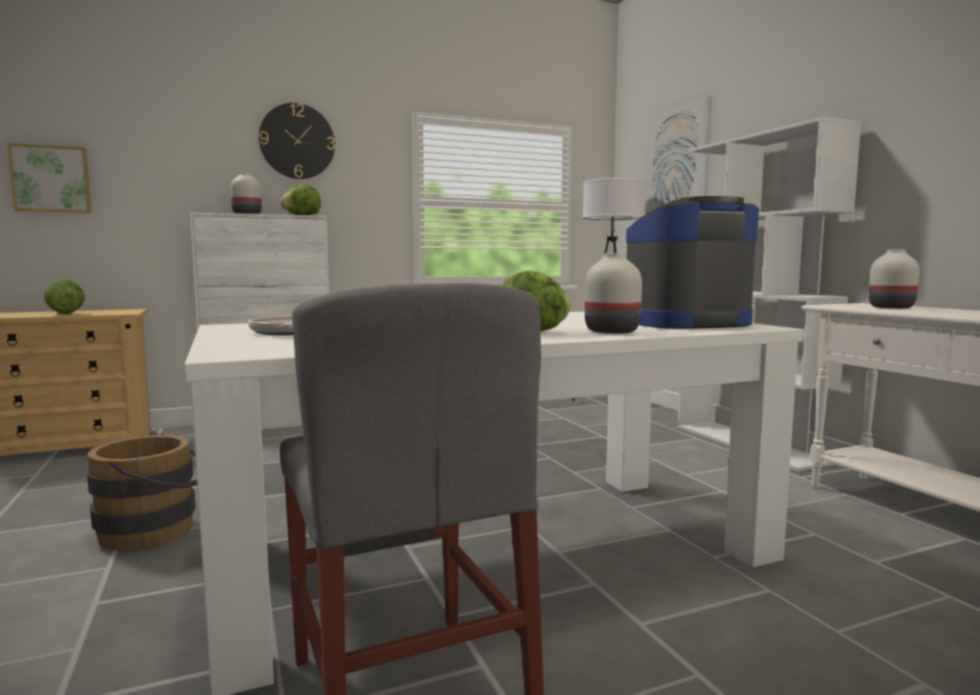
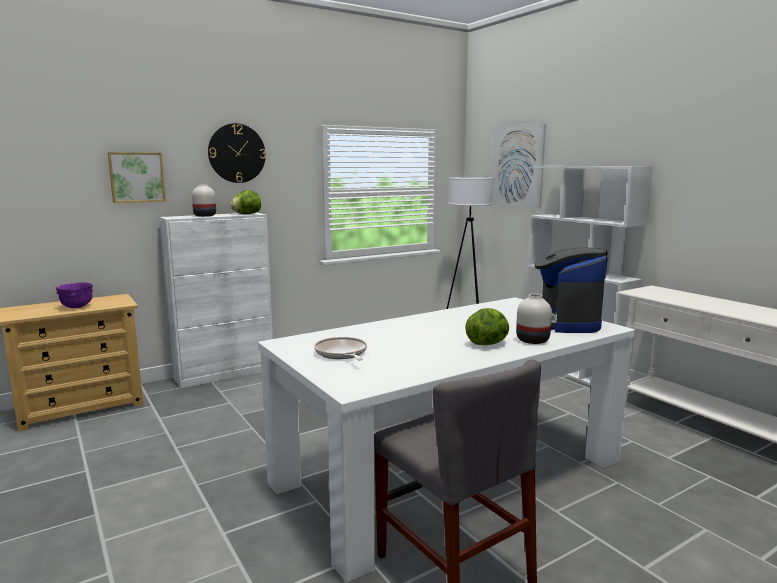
camera: 10 degrees left, 5 degrees up
(51, 179) = (48, 196): picture -> picture (136, 177)
(66, 314) = (77, 307): lettuce -> purple bowl
(156, 531) = (217, 476): brown bucket -> none
(684, 323) = (563, 323): coffee machine -> coffee machine turned 60 degrees counterclockwise
(892, 307) = (673, 295): white vase -> none

